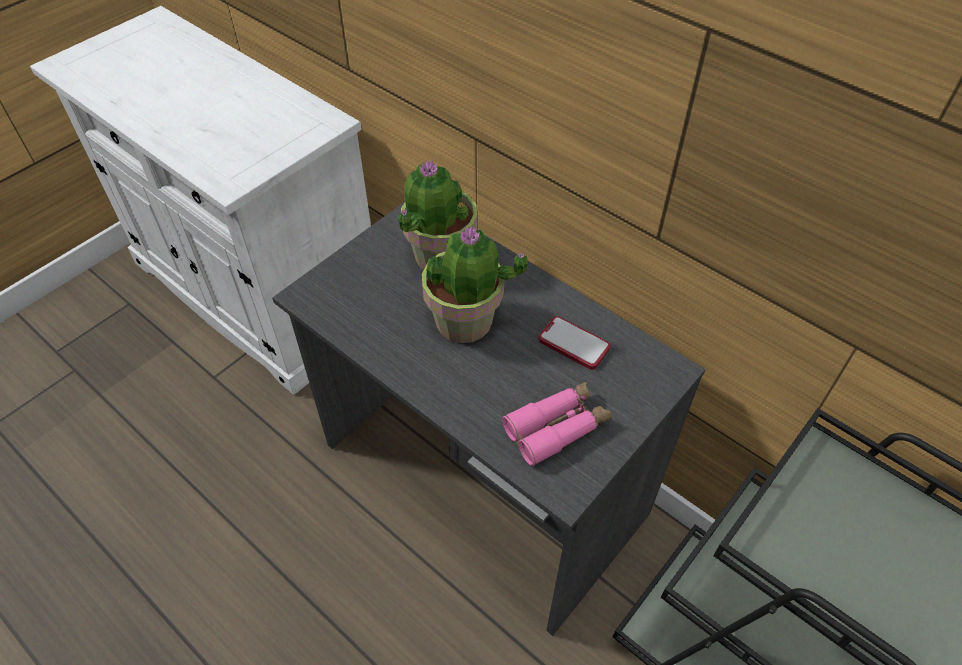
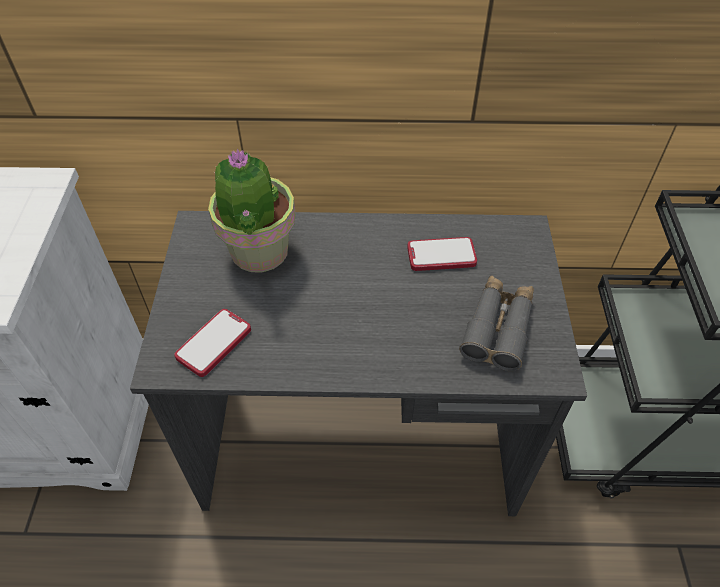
camera: 40 degrees left, 0 degrees up
(347, 302) = (214, 343): none -> phone
(465, 321) = (338, 293): potted plant -> none
(557, 427) = (498, 328): pink binoculars -> grey binoculars

